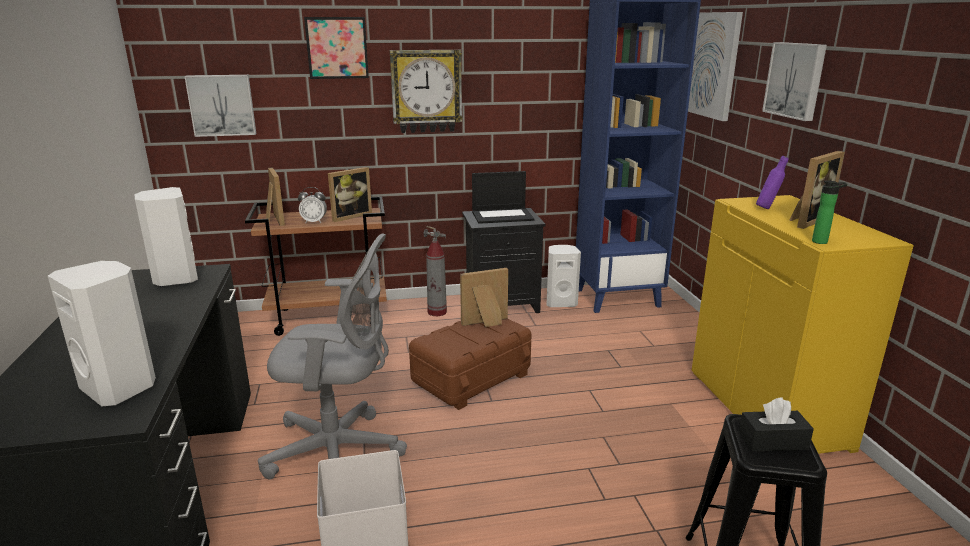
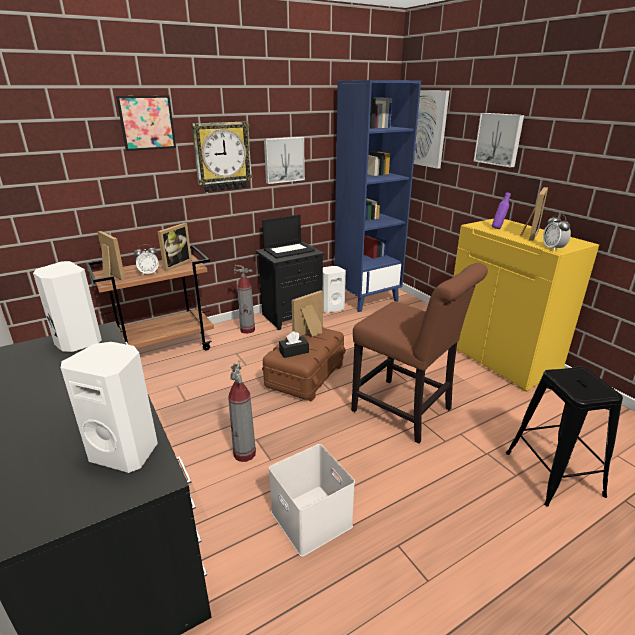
camera: 20 degrees left, 5 degrees up
(222, 105) = (46, 179): picture -> picture (283, 160)
(340, 452) = (244, 454): grey office chair -> fire extinguisher
(574, 450) = (406, 412): none -> brown chair
(772, 441) = (581, 382): black tissue box -> black tissue box (294, 352)
(822, 242) = (553, 248): bottle -> alarm clock

